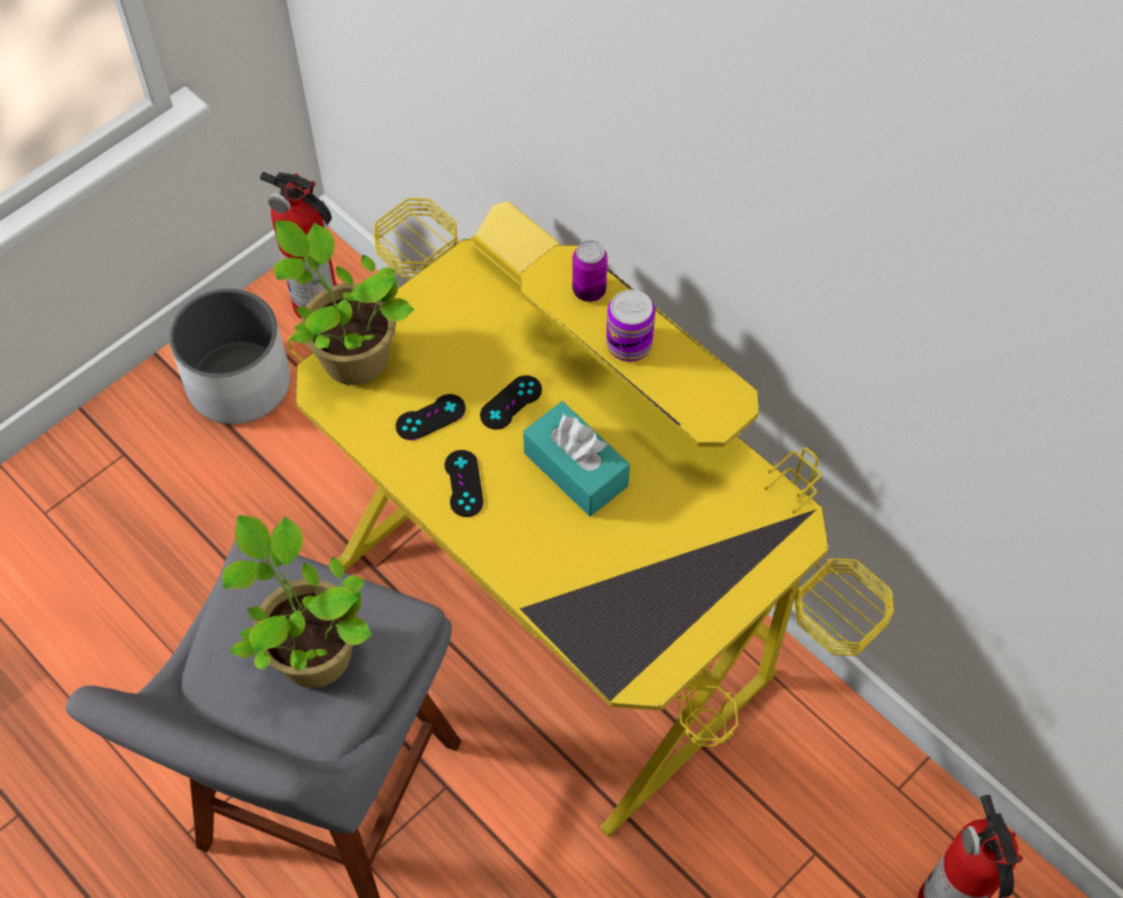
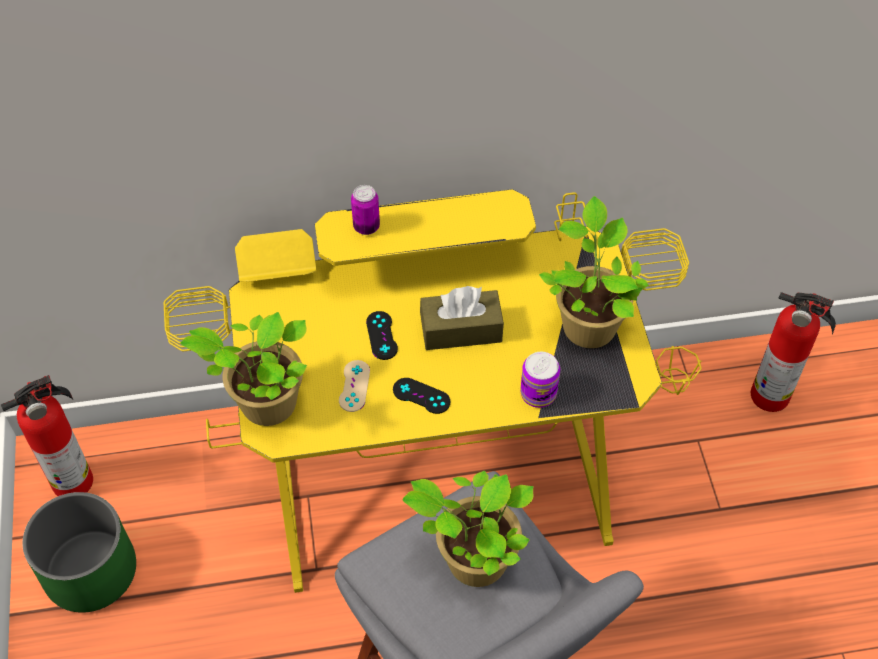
camera: 55 degrees left, 5 degrees down
(239, 382) = (90, 570): white planter -> green planter
(430, 417) = (354, 386): black game controller -> beige game controller
(575, 469) = (461, 330): turquoise tissue box -> brown tissue box
(629, 344) = (425, 230): can -> can (538, 394)
(683, 586) = (588, 323): none -> potted plant

